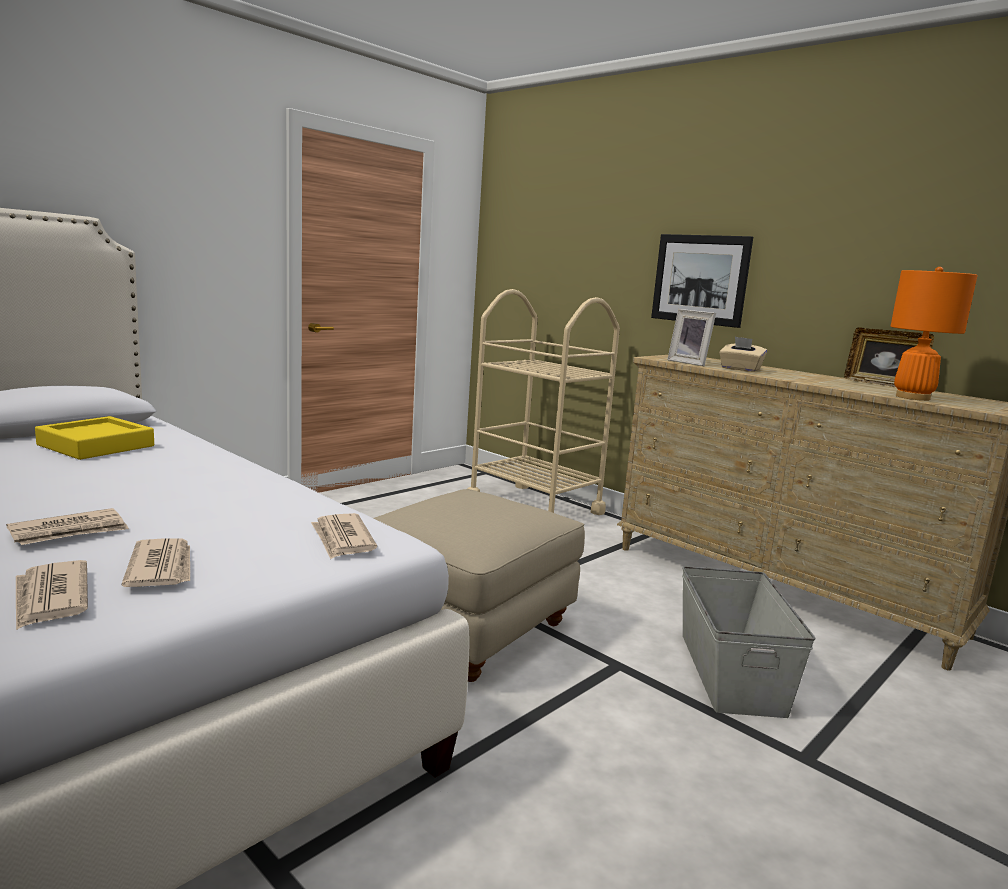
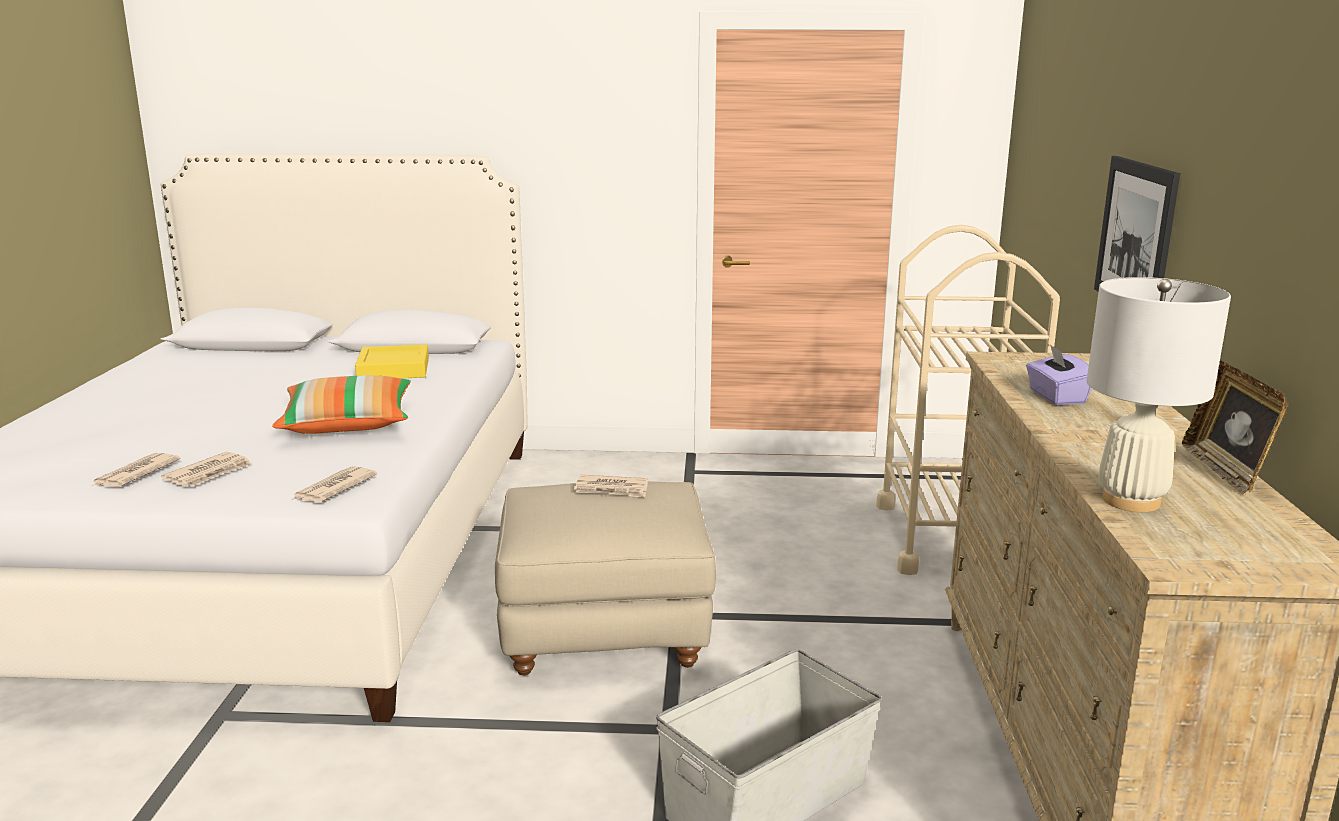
camera: 50 degrees right, 5 degrees up
(70, 531) = (229, 435): newspaper -> newspaper (612, 489)
(188, 492) = (348, 424): none -> pillow
(690, 363) = (1015, 374): picture frame -> none
(740, 369) = (1056, 397): beige tissue box -> purple tissue box
(913, 397) = (1131, 501): orange table lamp -> white table lamp

